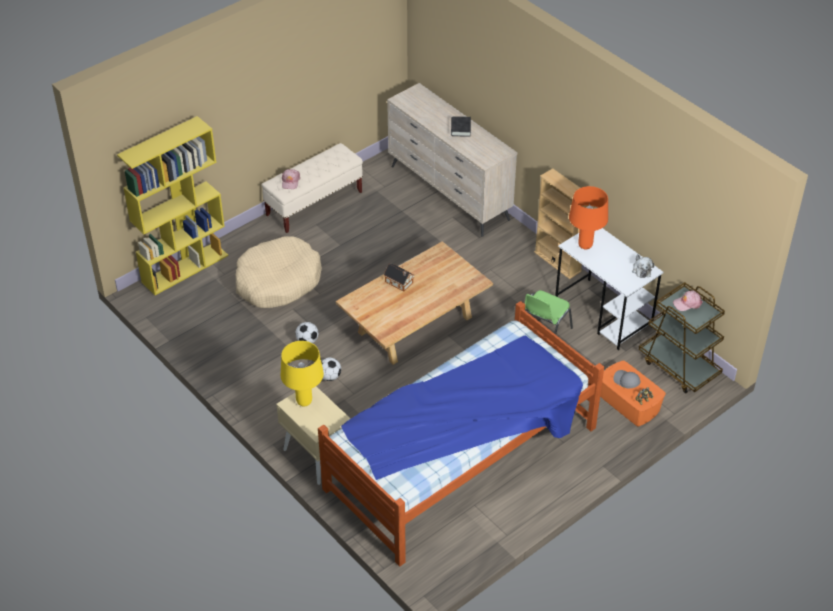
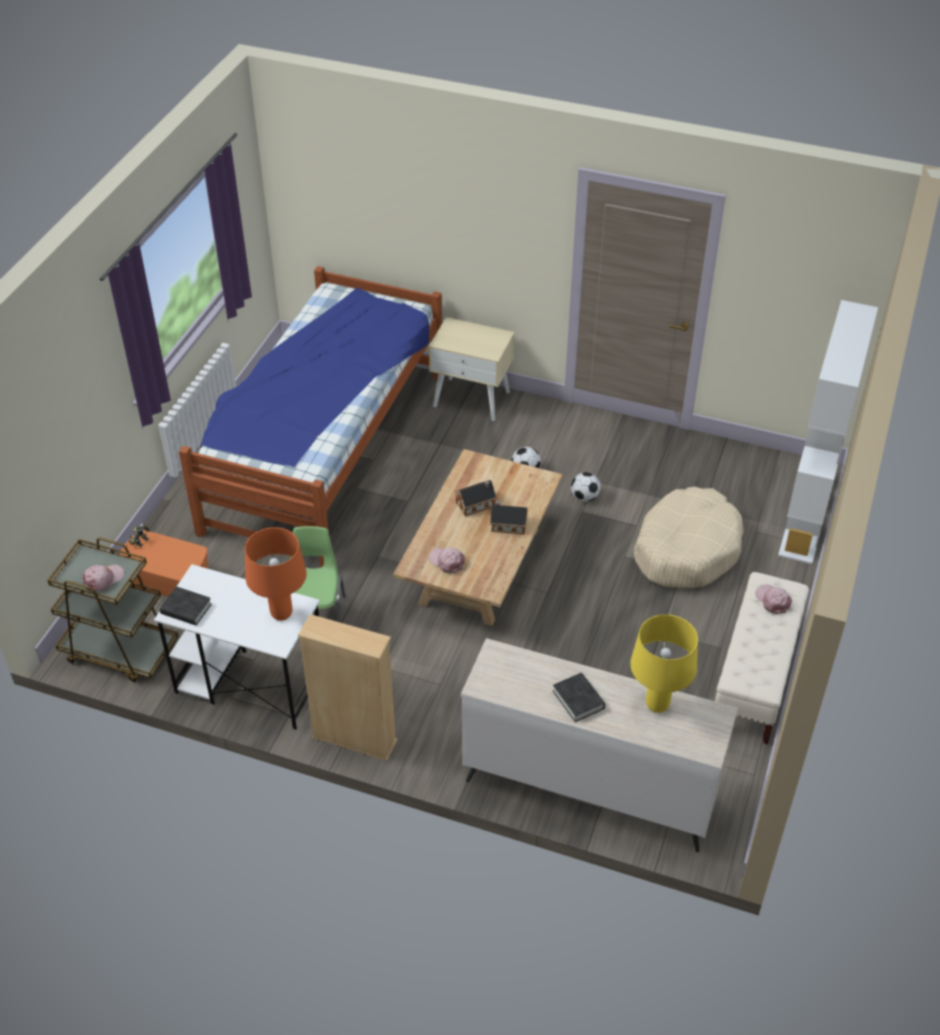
camera: 150 degrees right, 0 degrees up
(185, 268) = (806, 519): yellow bookcase -> white bookcase
(304, 401) = (489, 342): yellow table lamp -> yellow table lamp (658, 705)
(408, 303) = (476, 504): none -> toy house
(455, 276) = (447, 561): none -> pink cap
(626, 381) = (170, 555): grey cap -> none
(641, 269) = (186, 609): plush toy -> black book

